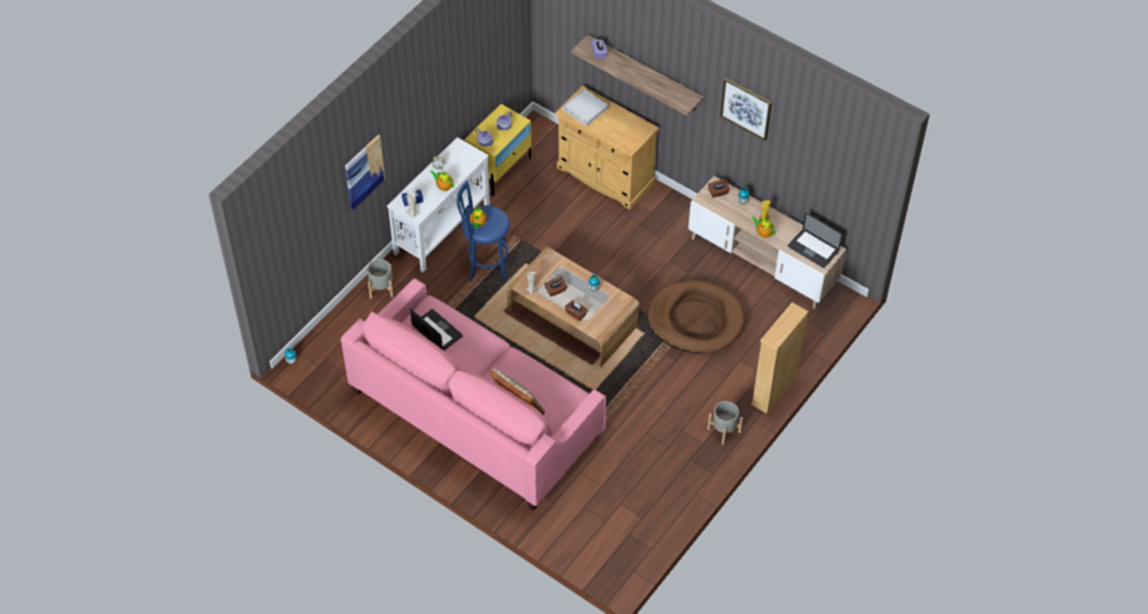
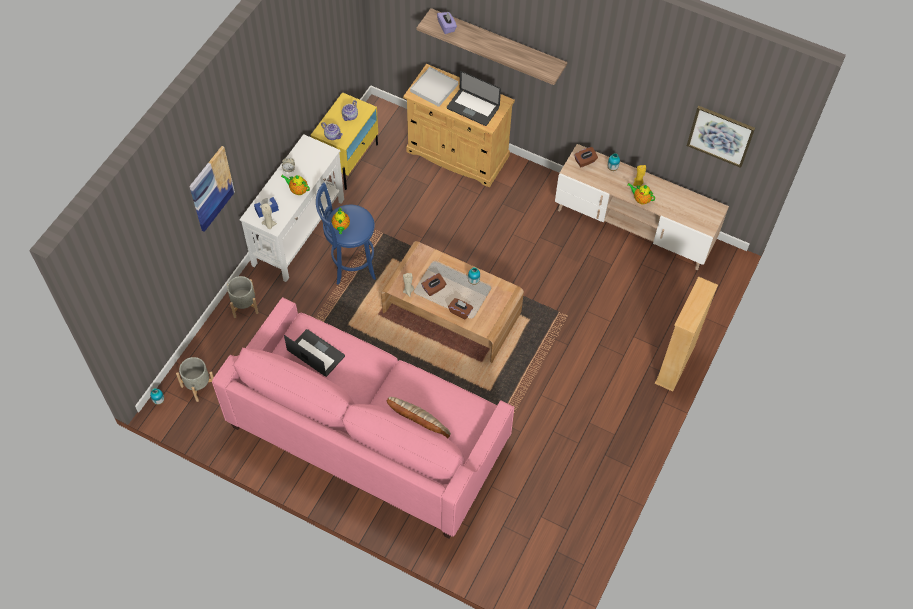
camera: 10 degrees left, 5 degrees up
(695, 320) = (579, 298): brown dog bed -> none
(724, 430) = (633, 417): grey planter -> grey planter (198, 386)
(746, 108) = (618, 70): picture -> picture (720, 135)
(813, 249) = (695, 210): laptop -> laptop (473, 108)

